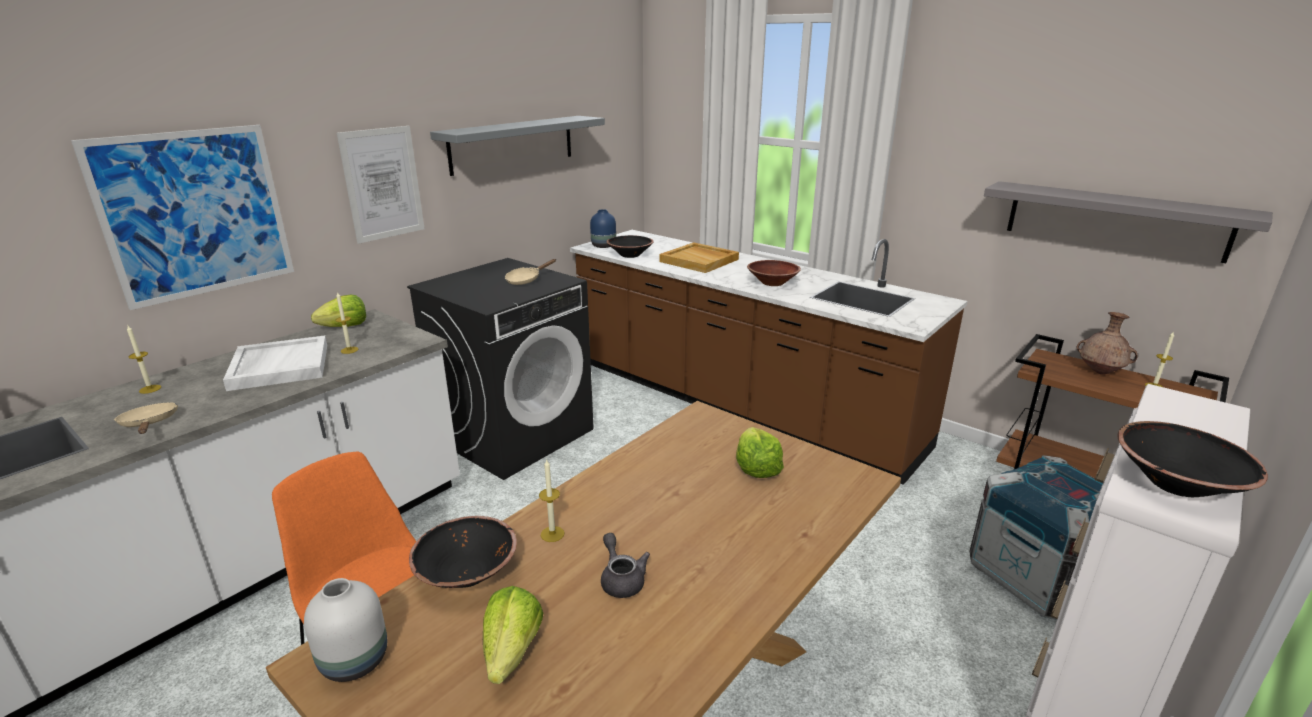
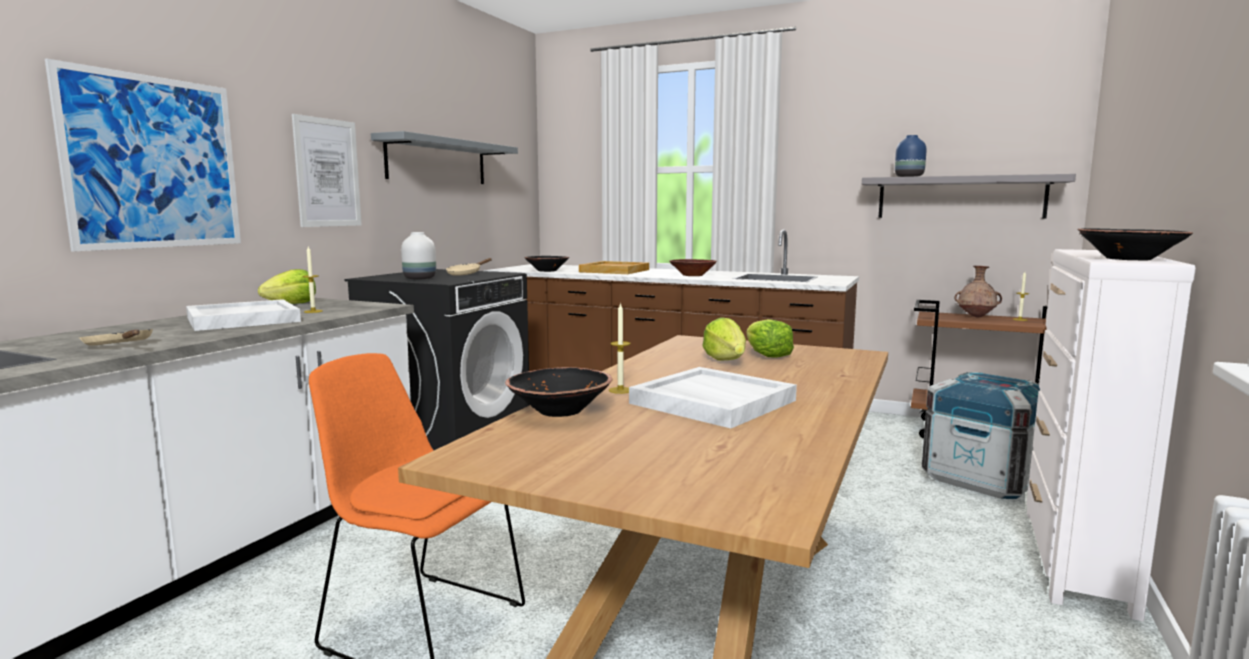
camera: 15 degrees left, 15 degrees down
(150, 389) = (94, 334): candle -> none
(356, 659) = (496, 454): white vase -> white vase (420, 278)
(512, 652) = (651, 437): lettuce -> lettuce (726, 360)
(604, 246) = (516, 269): blue vase -> blue vase (909, 177)
(621, 579) = (711, 402): grey teapot -> white tray

